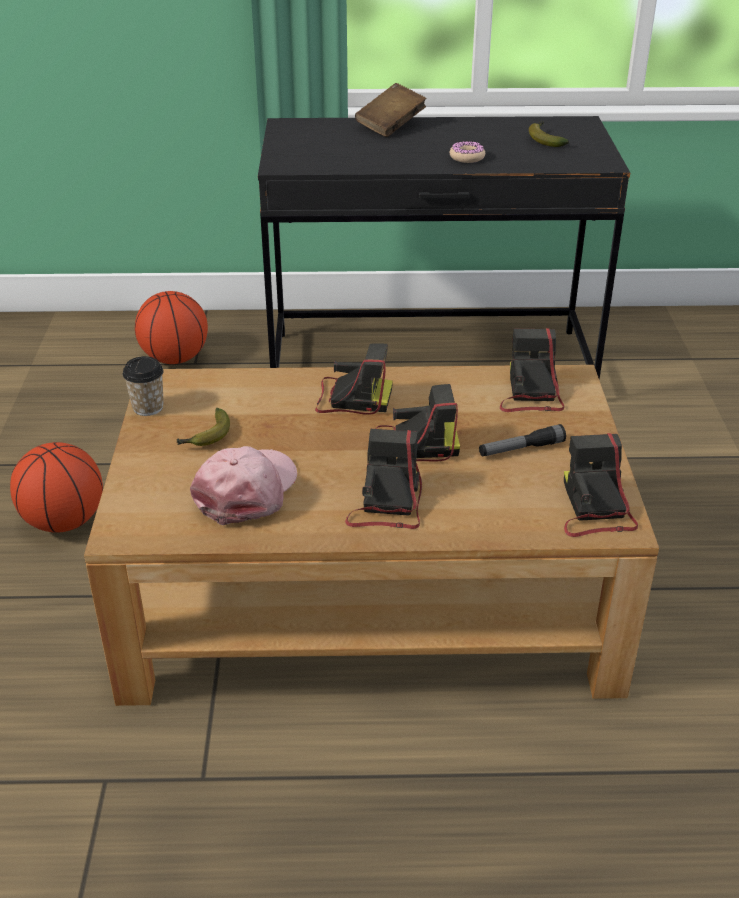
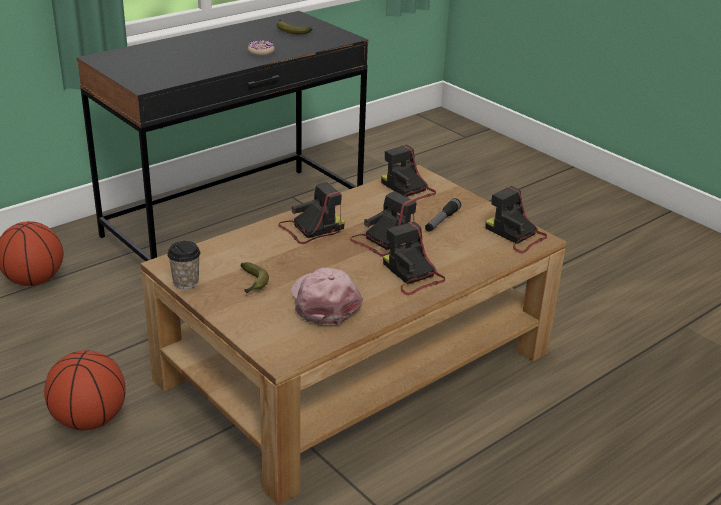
camera: 40 degrees left, 5 degrees down
(390, 126) = (178, 43): brown book -> none

